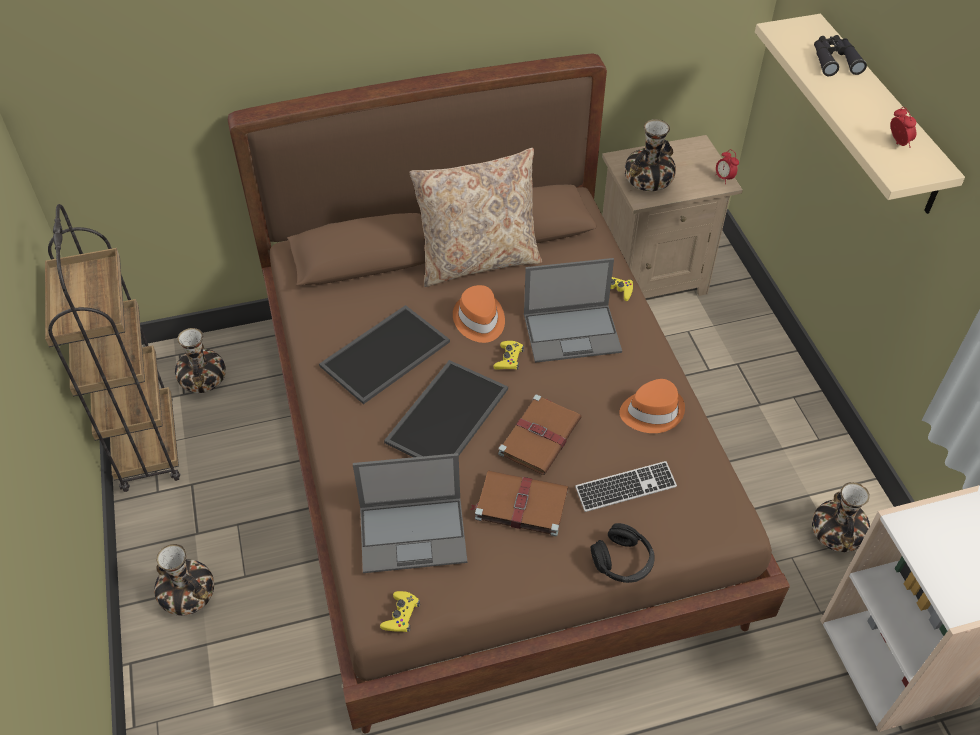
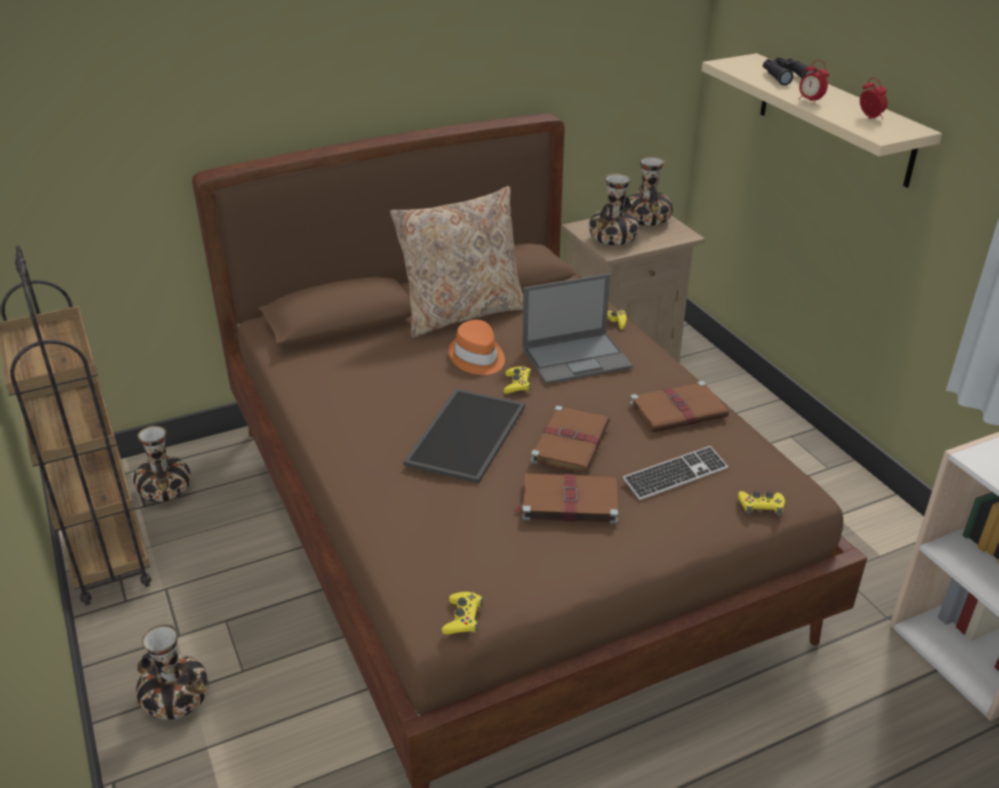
camera: 10 degrees left, 15 degrees down
(385, 352) = (384, 392): tray -> none
(414, 533) = (458, 539): laptop -> none
(623, 561) = (695, 537): black headphones -> none
(651, 411) = (679, 410): orange hat -> brown book
(693, 535) = (760, 506): none -> yellow game controller
(724, 178) = (684, 232): alarm clock -> alarm clock (810, 101)
(836, 534) = (876, 546): vase -> vase (647, 221)

